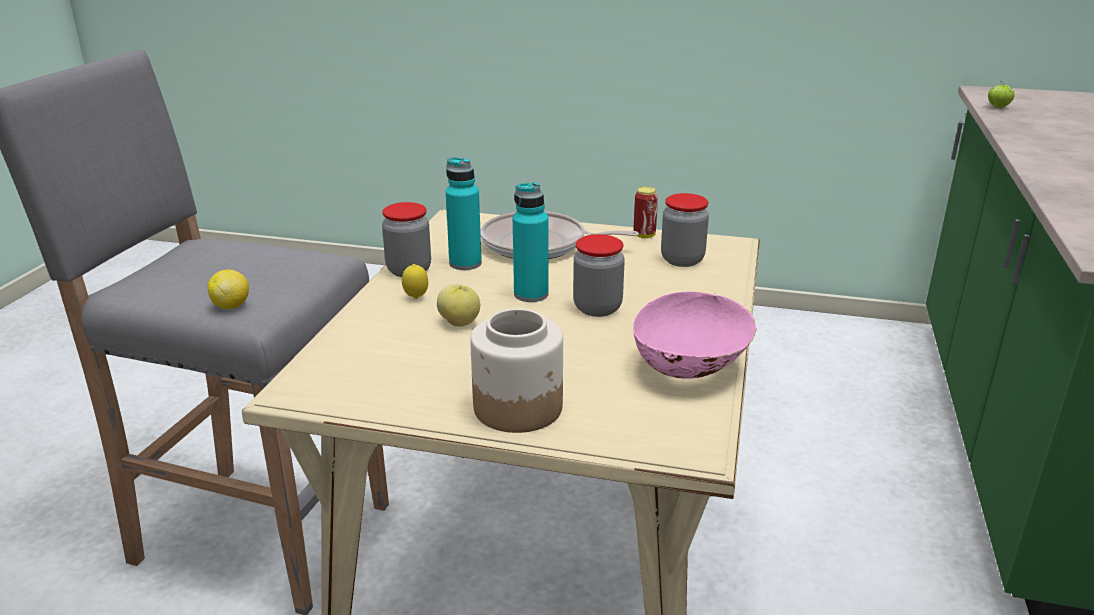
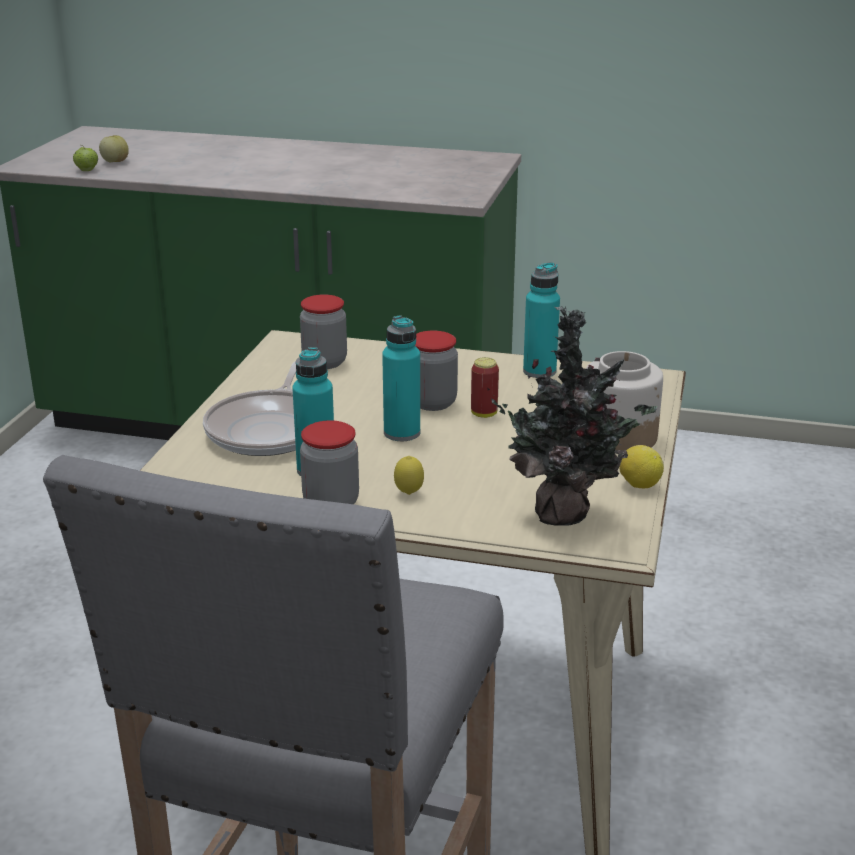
camera: 90 degrees left, 0 degrees up
(231, 306) = (428, 617): lemon -> lemon (639, 485)
(360, 366) = (565, 513): none -> potted plant
(459, 322) = (467, 467): apple -> apple (115, 162)
(644, 235) = (256, 376): can -> can (484, 414)
(690, 367) = (539, 371): pink bowl -> turquoise bottle

